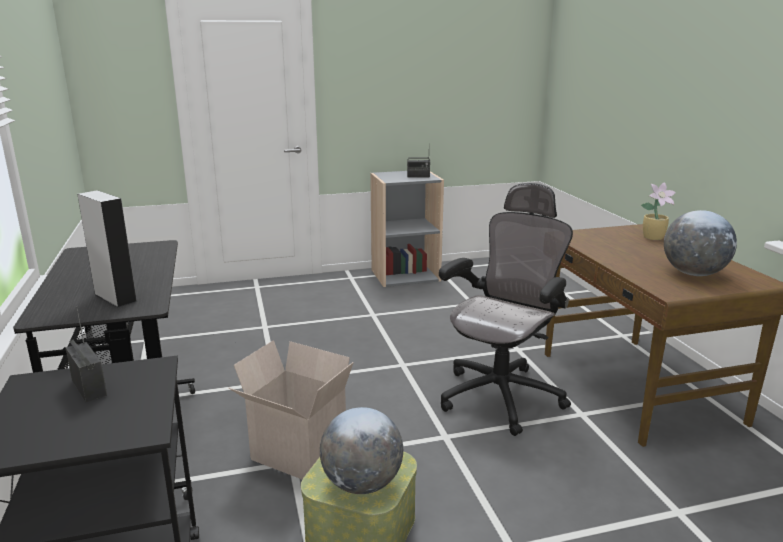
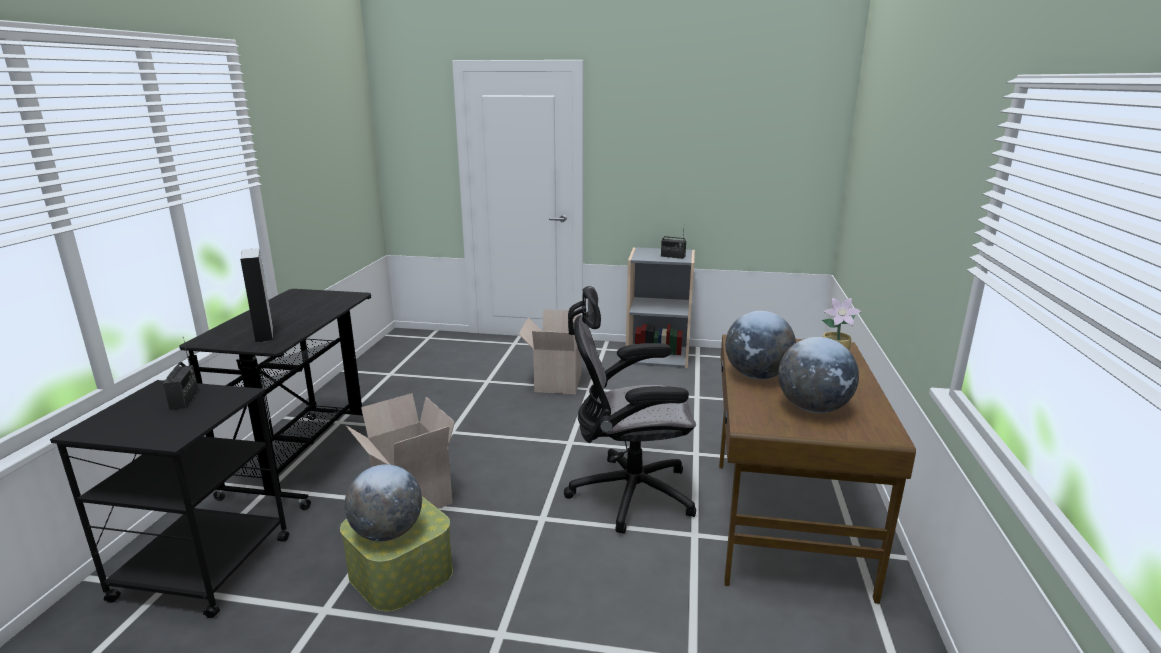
camera: 25 degrees right, 0 degrees up
(336, 314) = (556, 382): none -> cardboard box
(500, 396) = (631, 495): office chair -> office chair turned 150 degrees counterclockwise
(620, 258) = (757, 376): none -> globe

